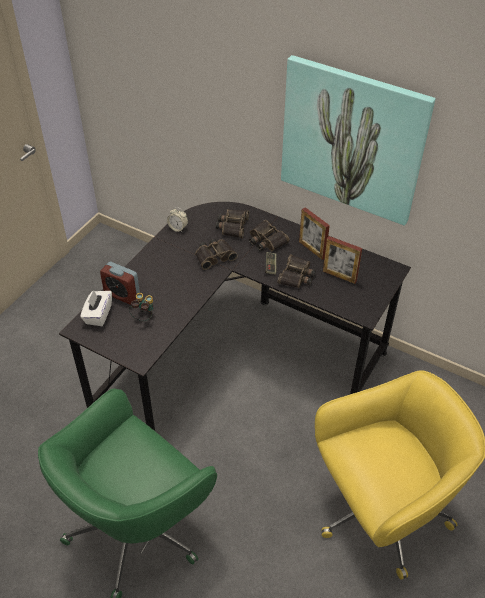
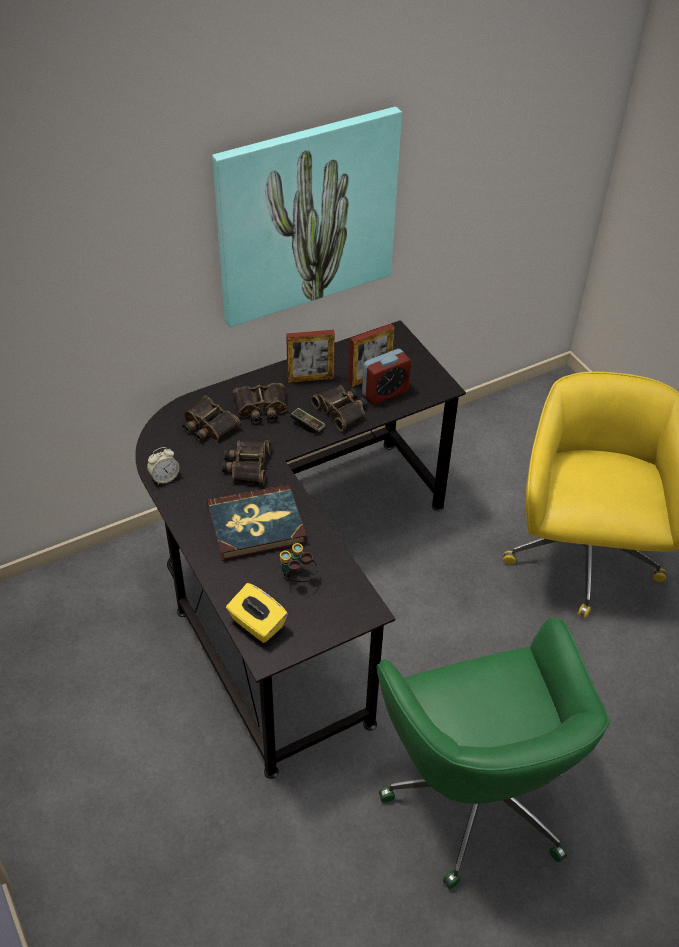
camera: 60 degrees left, 0 degrees up
(98, 315) = (257, 624): white tissue box -> yellow tissue box
(122, 294) = (239, 584): alarm clock -> alarm clock (385, 392)
(170, 281) = (256, 525): none -> book

